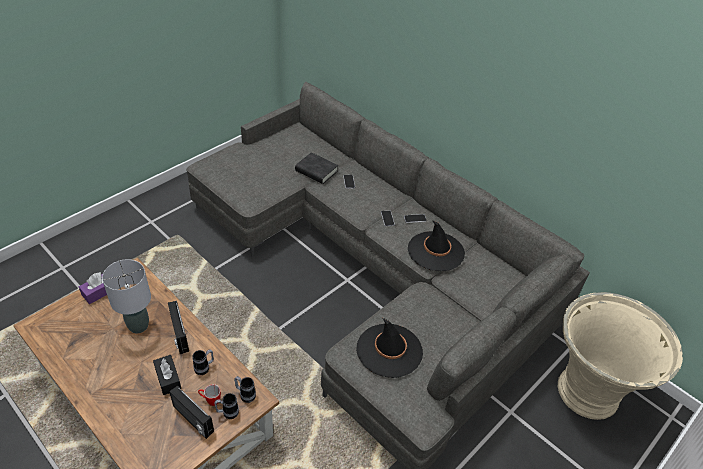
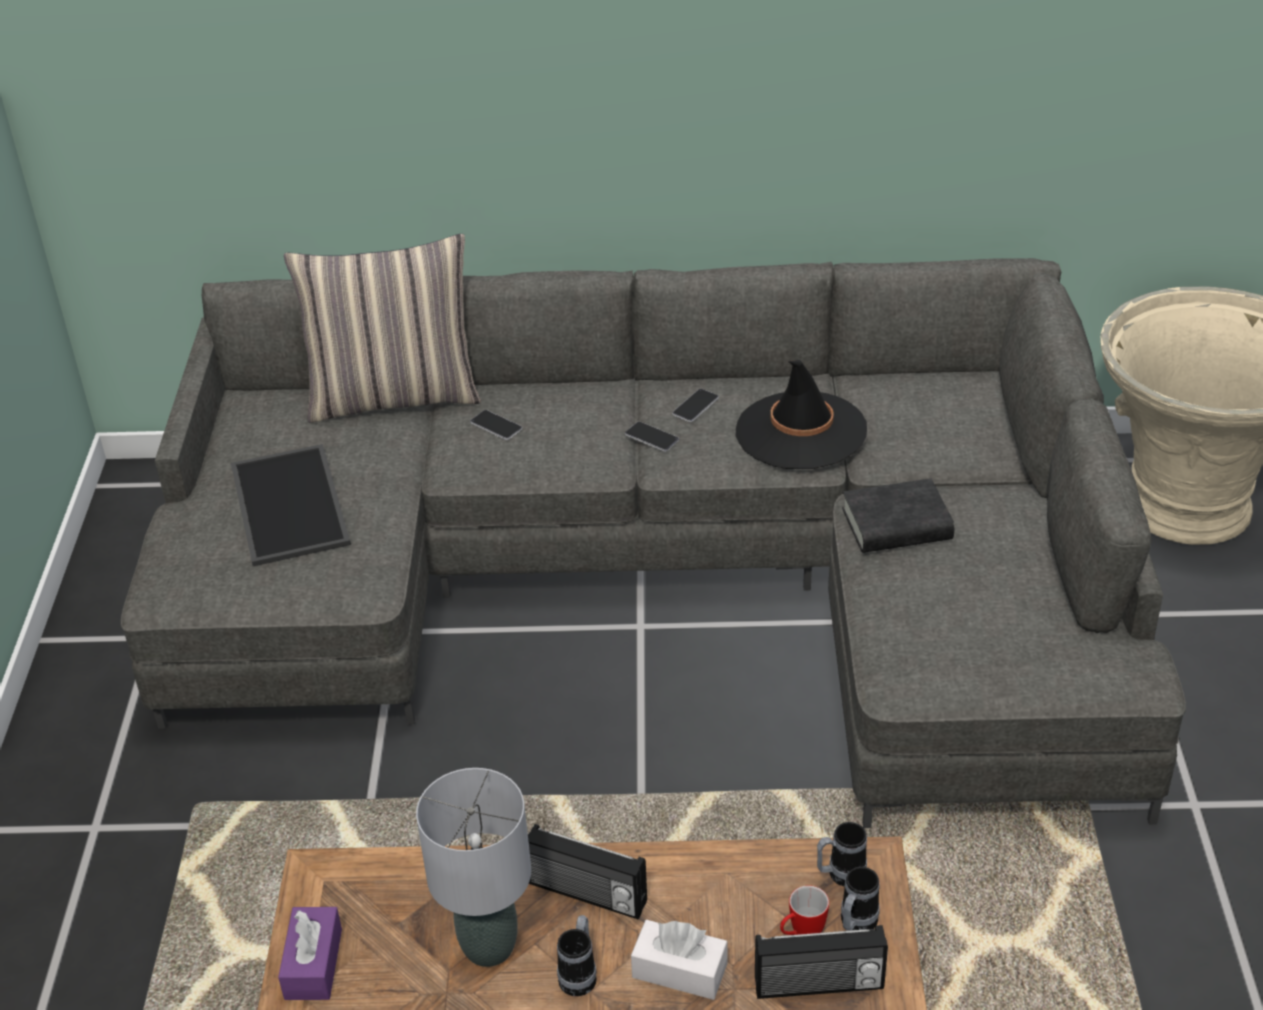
camera: 40 degrees left, 5 degrees down
(168, 378) = (679, 970): black tissue box -> white tissue box
(204, 368) = (713, 900): mug -> mug (580, 974)
(265, 165) = (292, 505): none -> tray
(316, 171) = (408, 449): black book -> black book (896, 524)
(336, 153) = (395, 395): none -> pillow
(389, 350) = (952, 622): black hat -> none

